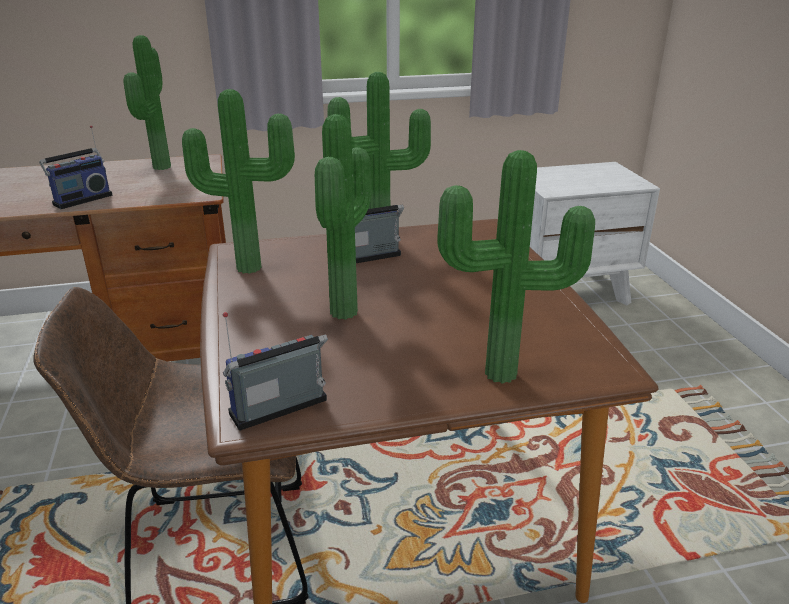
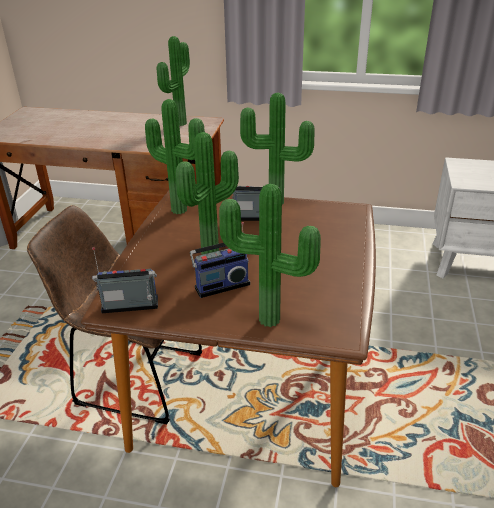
camera: 25 degrees right, 5 degrees up
(81, 199) = (120, 141): radio -> radio (221, 285)

